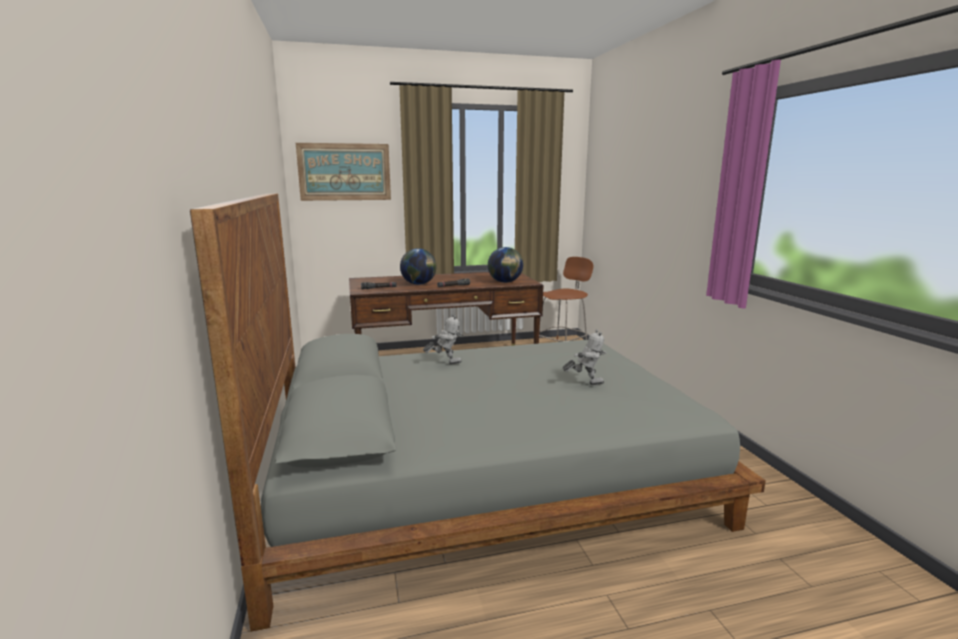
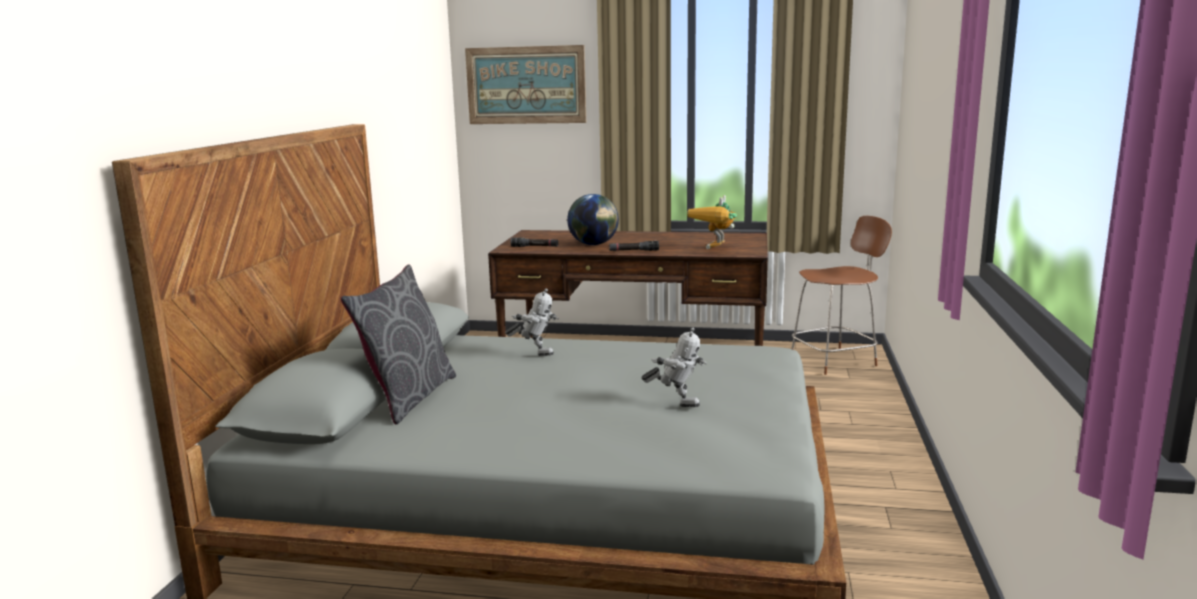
camera: 25 degrees right, 0 degrees up
(391, 409) = (408, 397): none -> grey pillow
(505, 282) = (716, 250): globe -> toy robot

